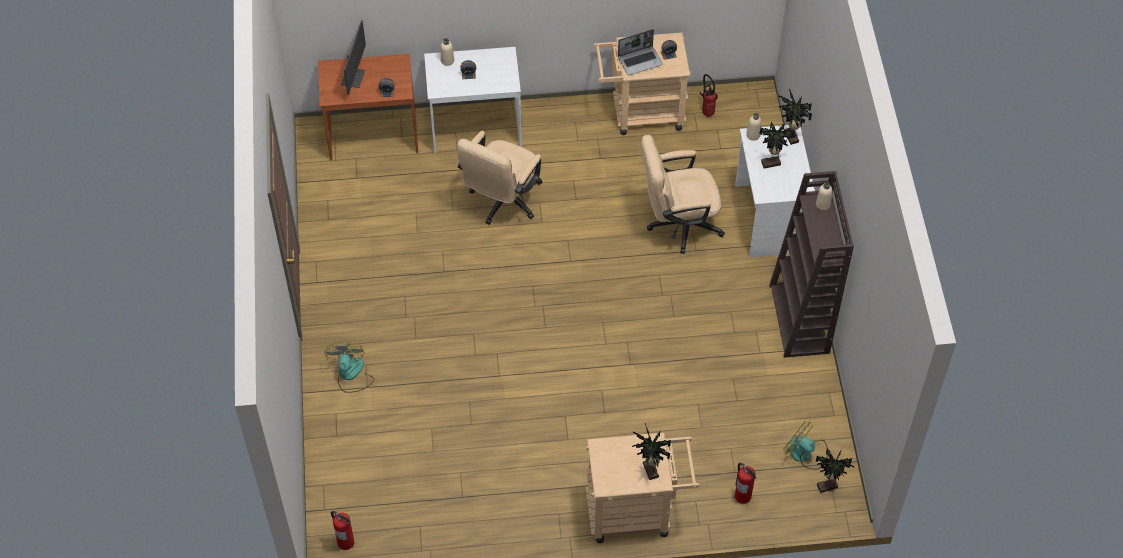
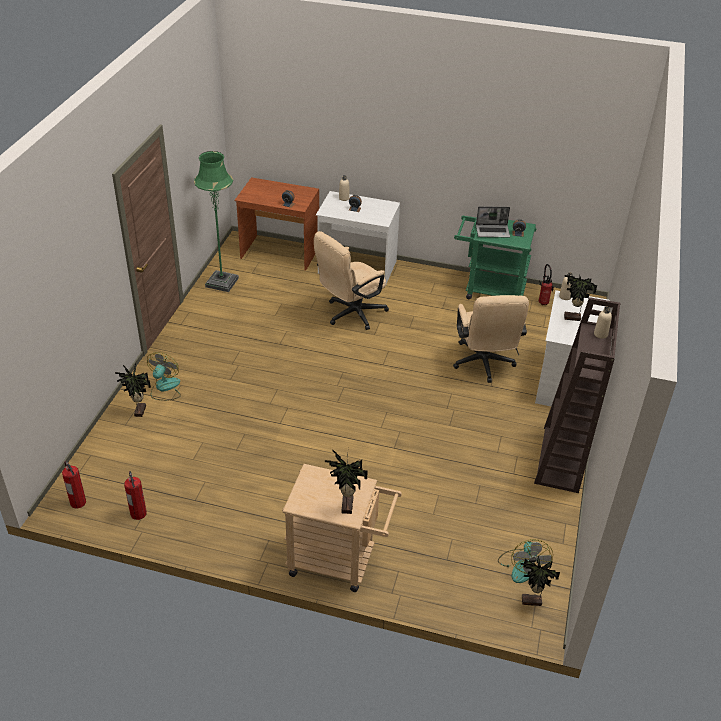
camera: 20 degrees right, 15 degrees down
(329, 204) = (222, 282): none -> green floor lamp
(353, 77) = (269, 191): monitor -> none
(640, 113) = (488, 290): beige cart -> green cart
(677, 224) = (484, 365): beige office chair -> beige office chair turned 105 degrees counterclockwise
(742, 496) = (445, 582): fire extinguisher -> fire extinguisher (138, 513)
(790, 138) = (597, 306): potted plant -> potted plant (139, 411)
(805, 453) = (522, 566): fan -> fan turned 150 degrees counterclockwise

